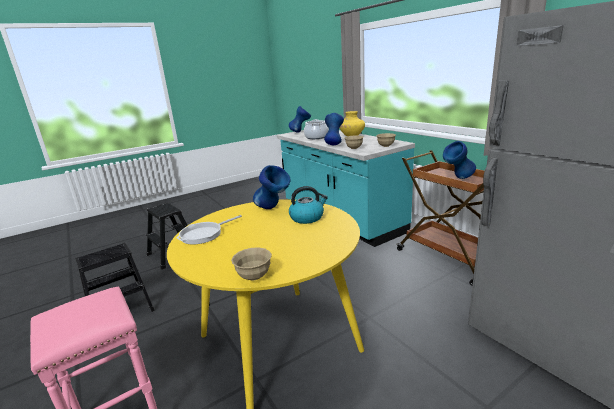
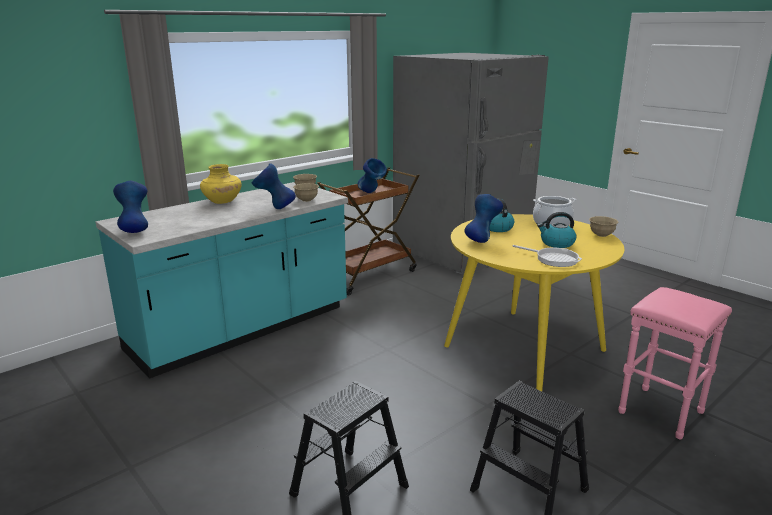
camera: 100 degrees left, 0 degrees up
(243, 242) = (556, 243): none -> kettle
(316, 137) = (207, 218): cooking pot -> cooking pot (552, 224)

